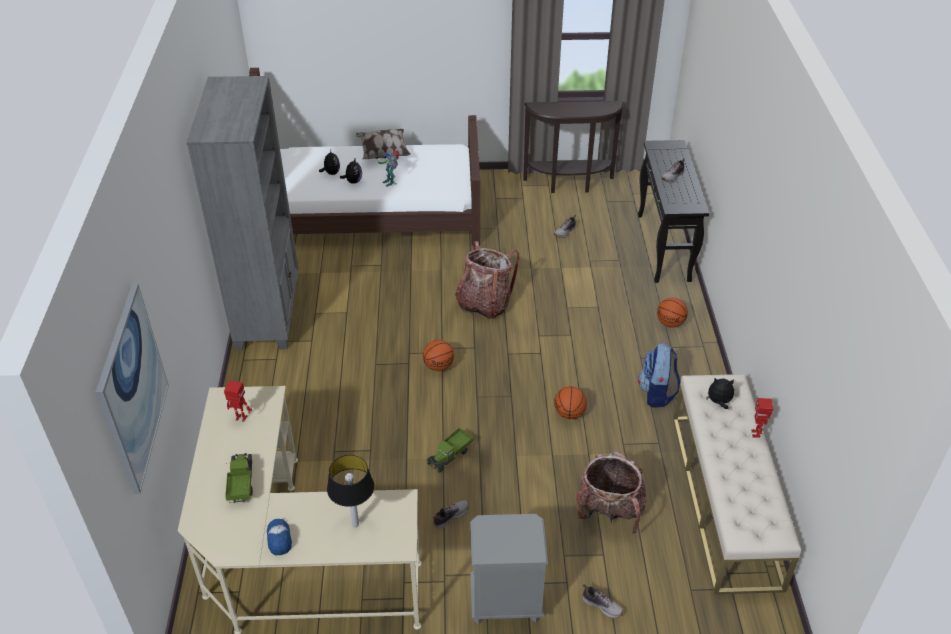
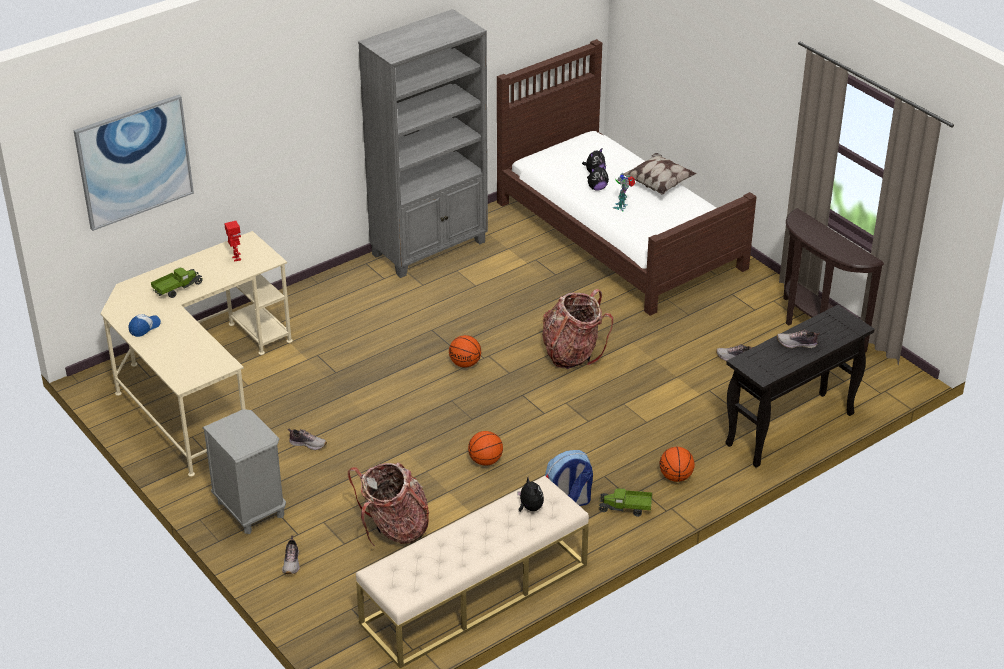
camera: 55 degrees right, 5 degrees down
(355, 524) = (186, 353): table lamp -> none
(450, 455) = (370, 415): toy truck -> toy truck (625, 508)
(756, 434) = (510, 543): toy robot -> none

